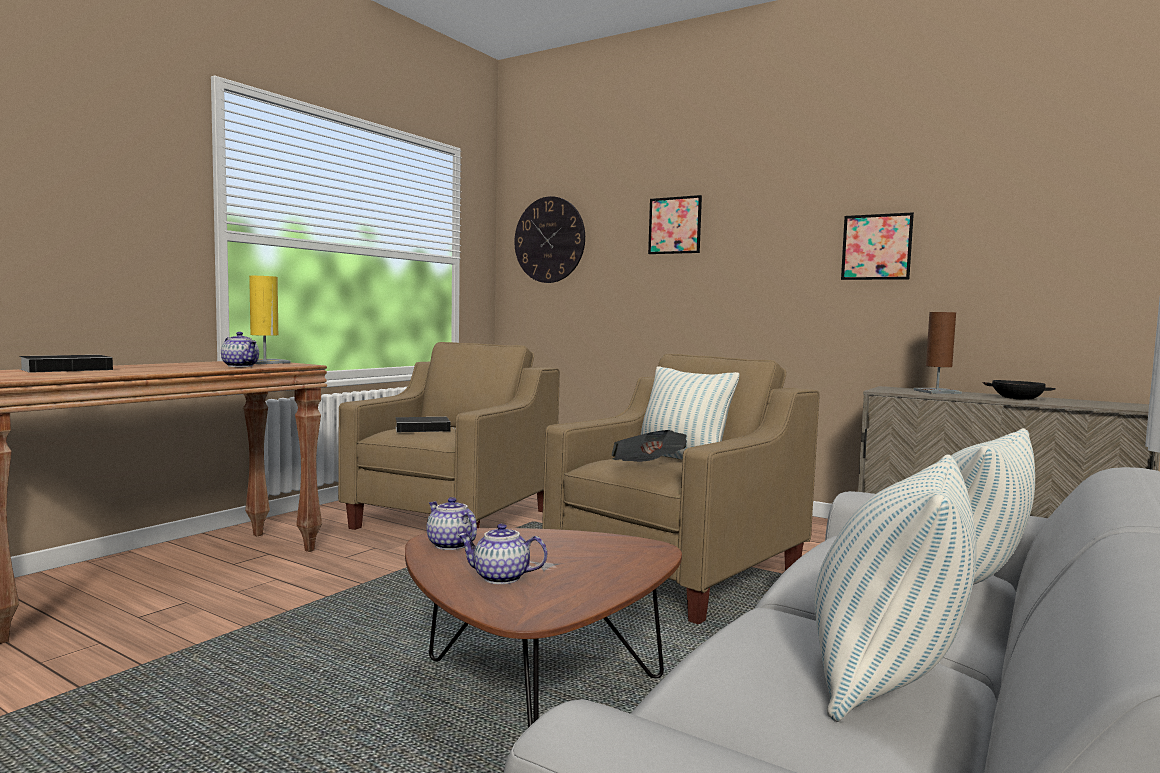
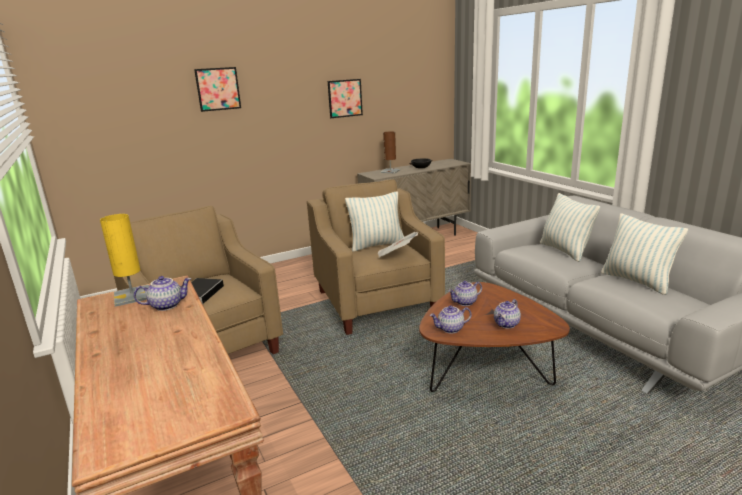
camera: 60 degrees left, 15 degrees up
(69, 369) = (120, 384): book -> none
(549, 240) = (96, 105): wall clock -> none
(565, 544) = (465, 302): none -> teapot

